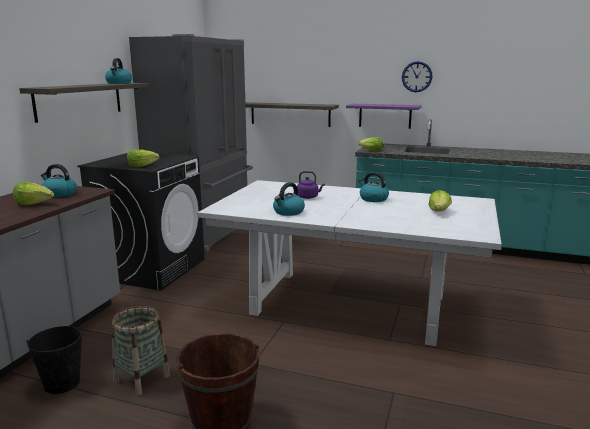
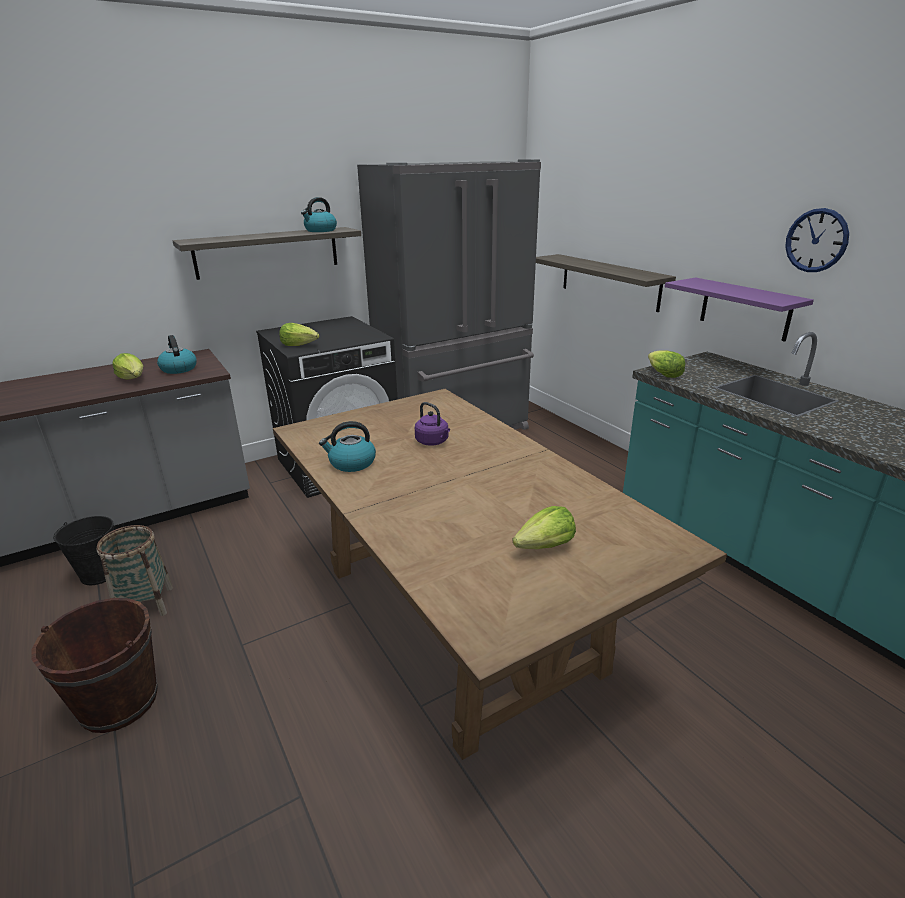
camera: 40 degrees right, 10 degrees up
(348, 304) = (456, 616): white dining table -> brown dining table
(373, 199) = (508, 476): kettle -> none

